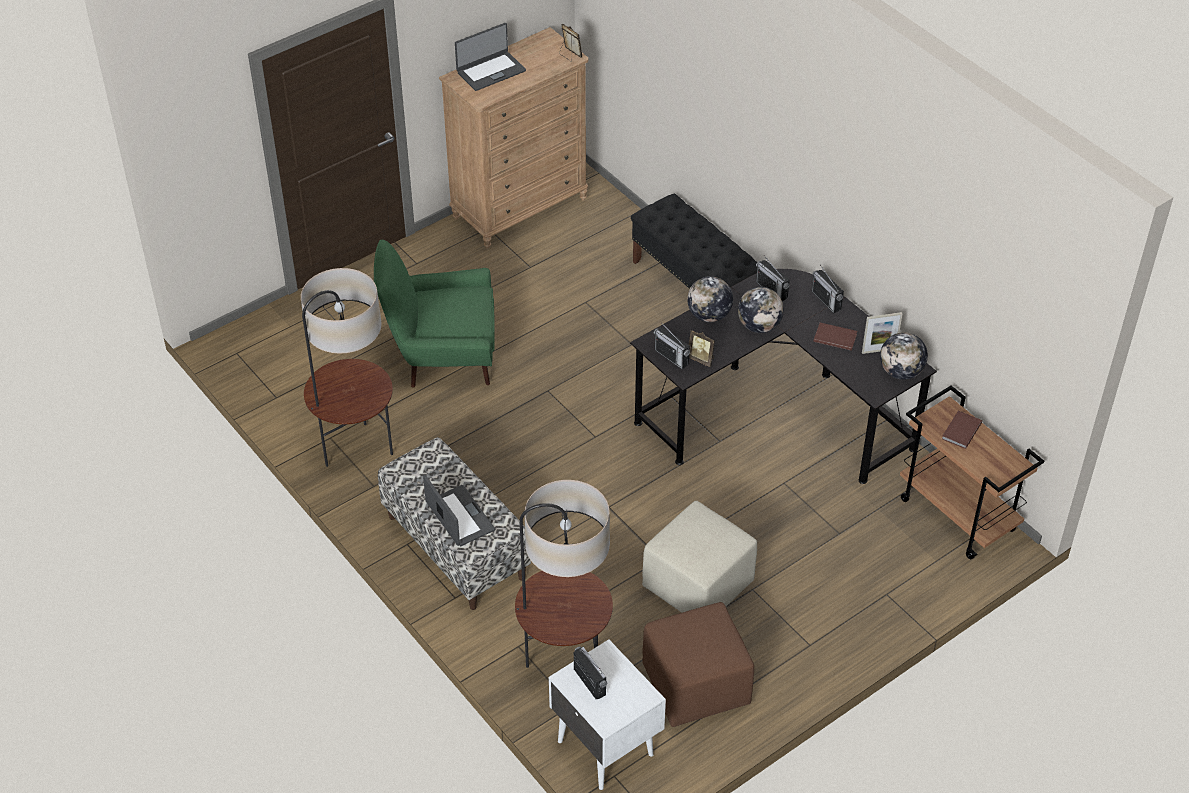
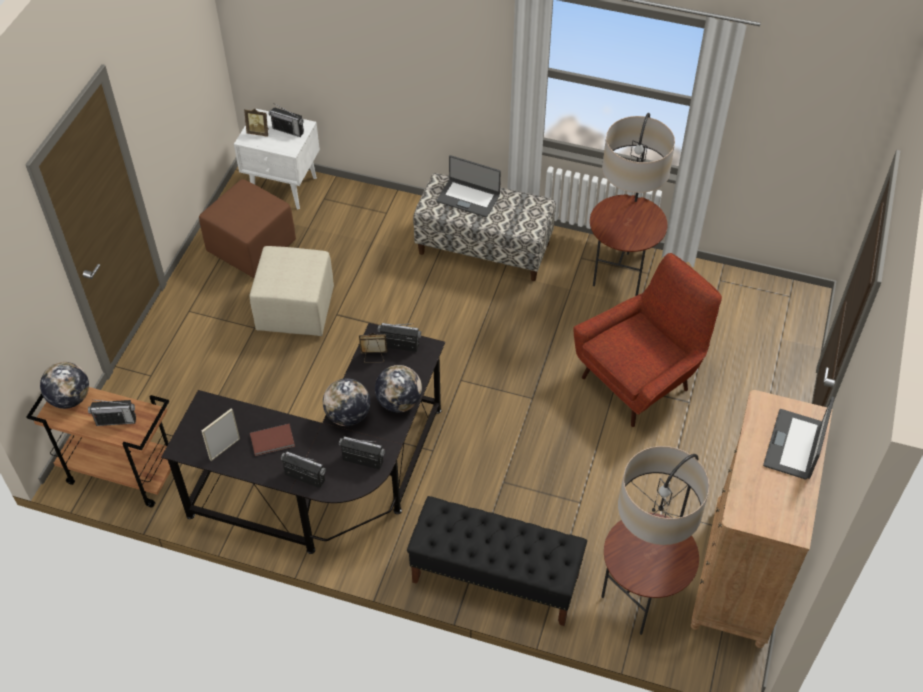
camera: 145 degrees right, 5 degrees up
(443, 357) = (640, 380): green armchair -> red armchair
(564, 663) = (348, 218): floor lamp -> floor lamp (640, 598)
(569, 55) = (745, 516): picture frame -> picture frame (259, 132)
(901, 372) = (193, 437): globe -> globe (70, 398)
(960, 431) = (116, 420): brown book -> radio

